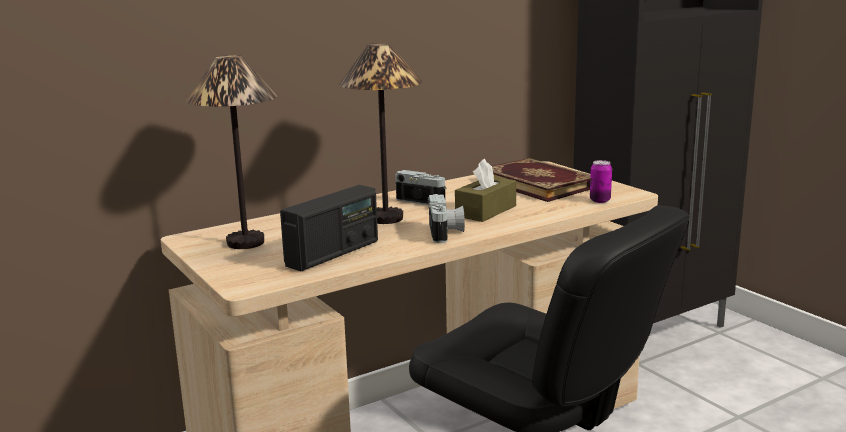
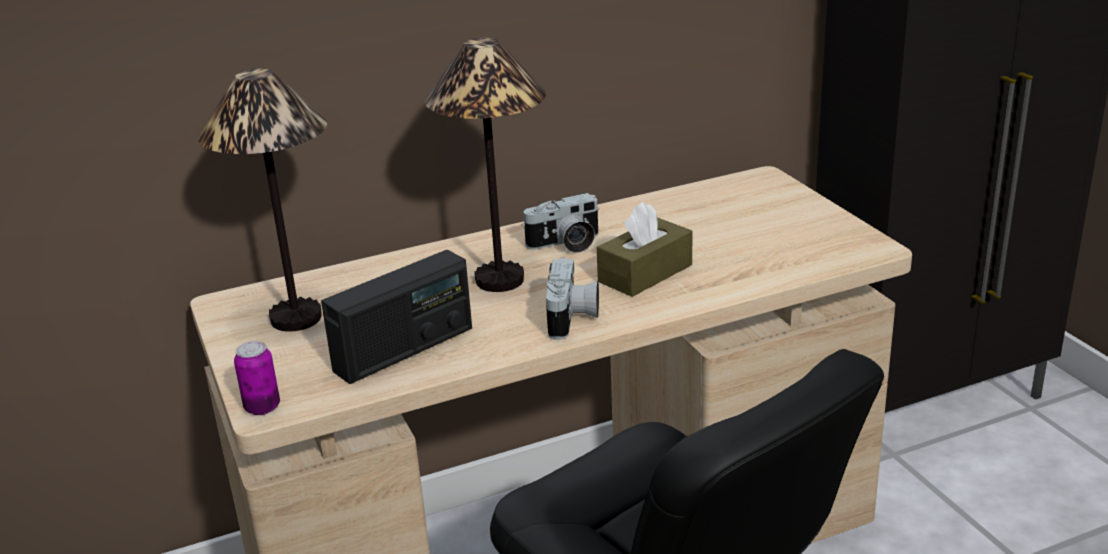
camera: 10 degrees right, 10 degrees up
(424, 200) = (566, 244): camera -> camera turned 120 degrees clockwise
(539, 183) = (743, 217): book -> none
(600, 200) = (819, 261): can -> can (262, 407)

